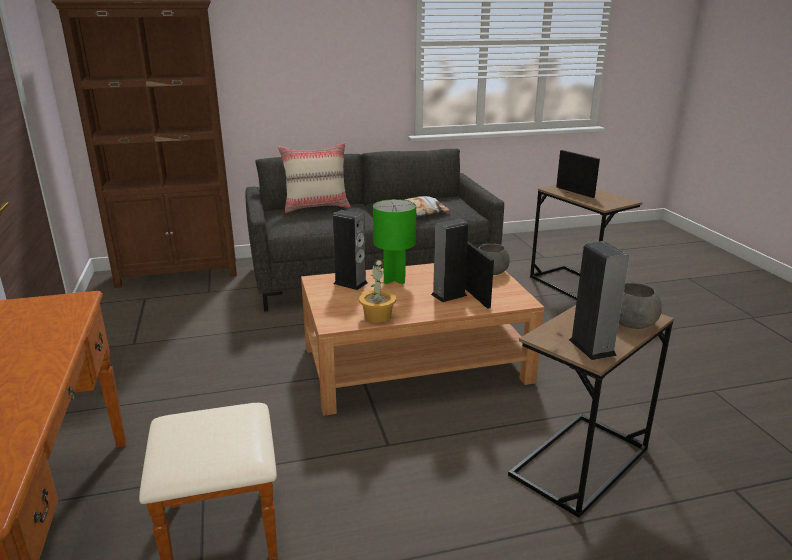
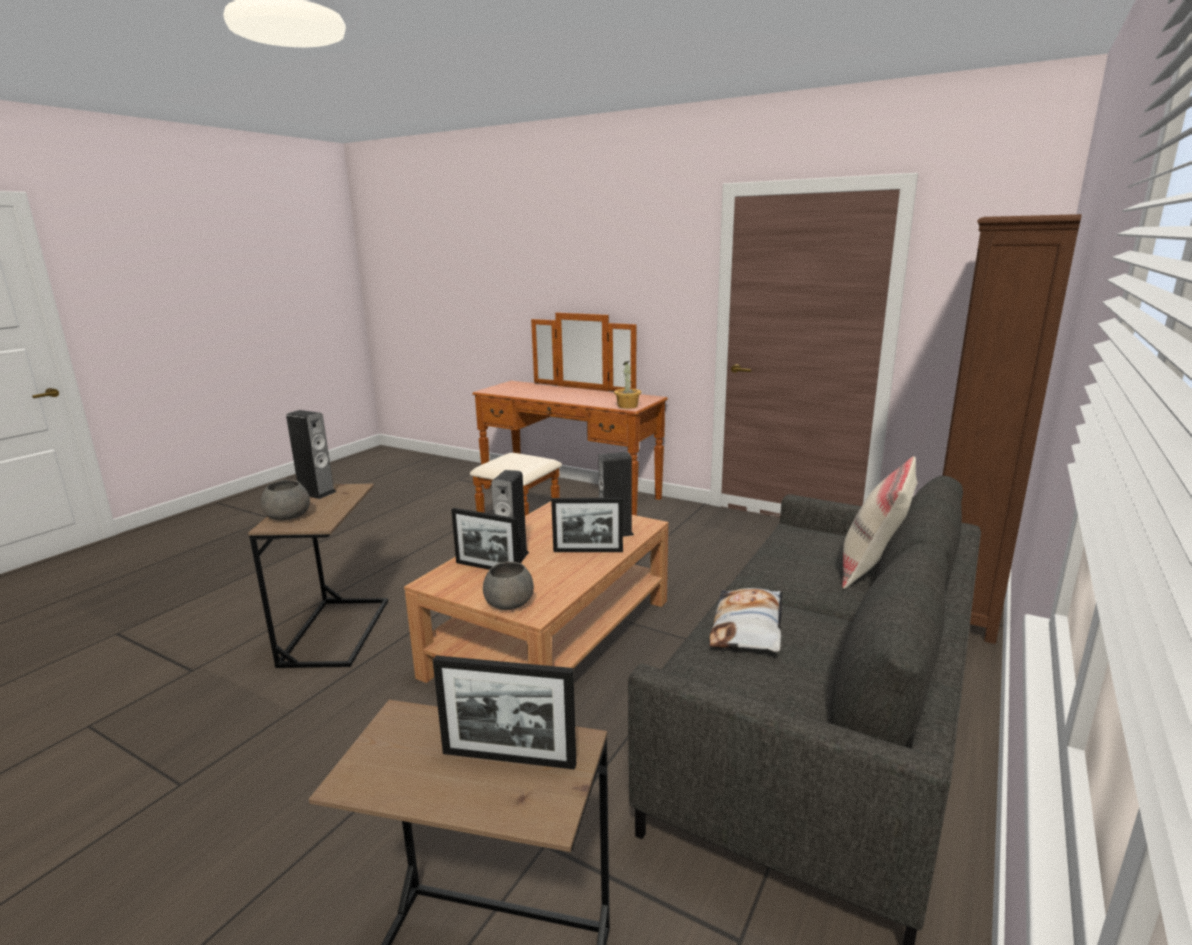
camera: 135 degrees right, 5 degrees down
(377, 316) = (538, 521): potted plant -> potted plant (627, 406)
(394, 279) = (588, 551): green table lamp -> picture frame

